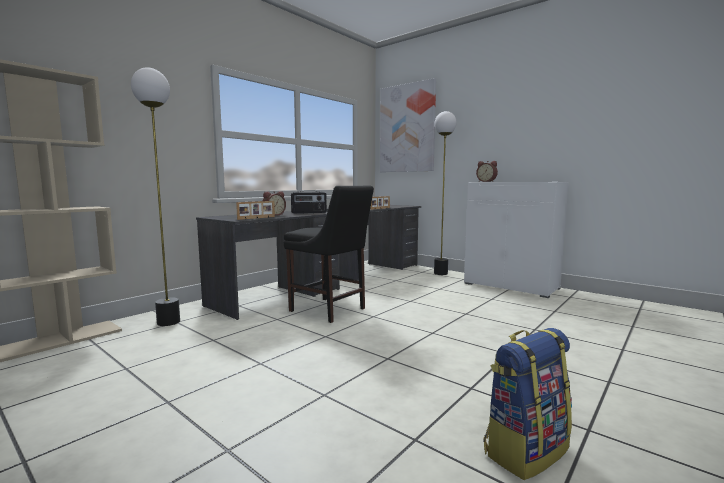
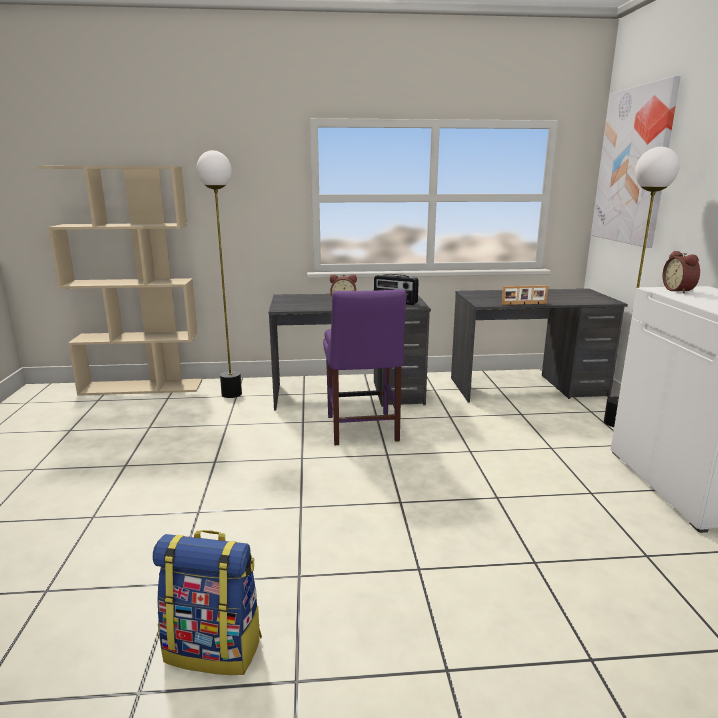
camera: 45 degrees right, 10 degrees up
(257, 218) = (306, 307): picture frame -> none
(330, 310) = (362, 430): black chair -> purple chair

